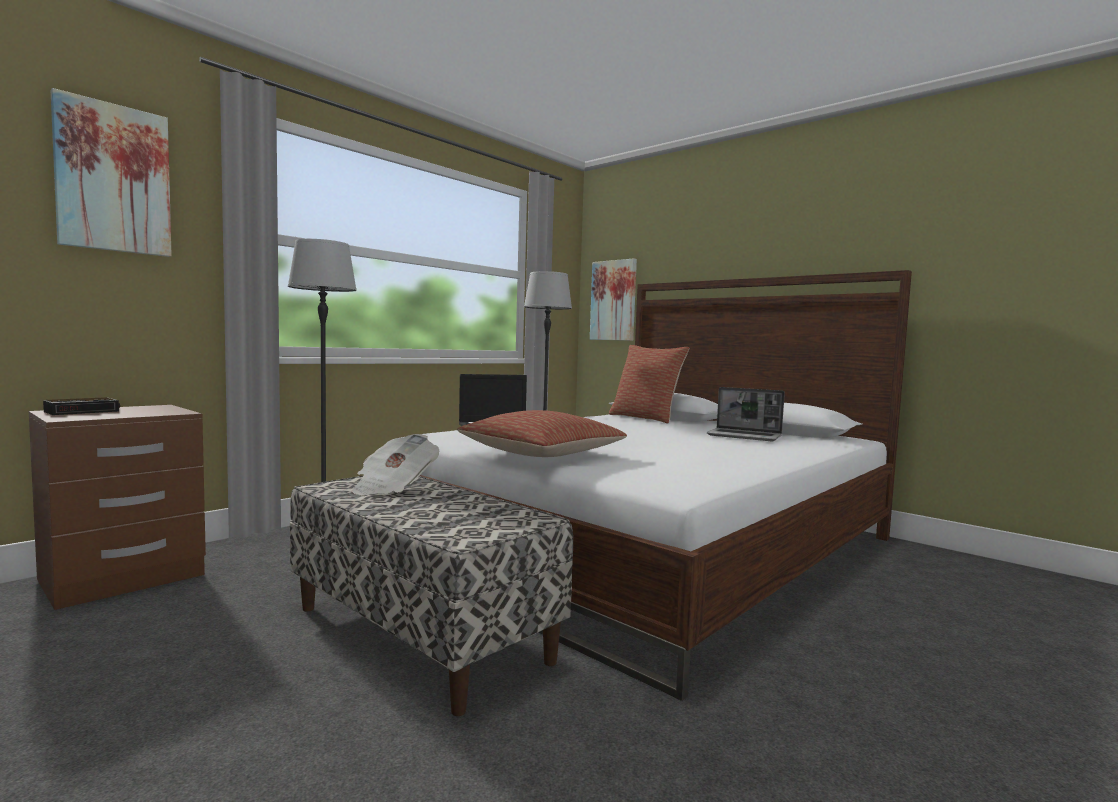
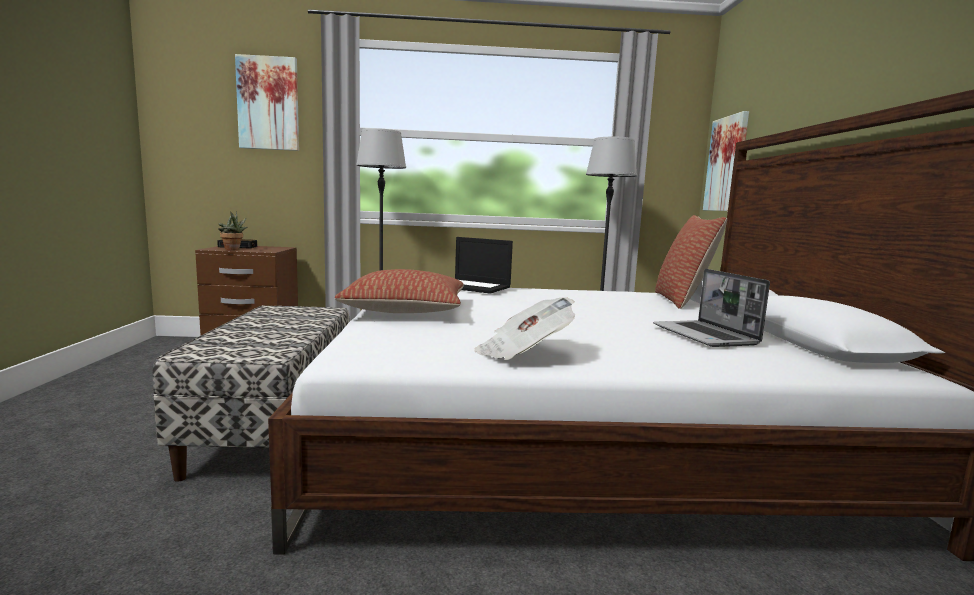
camera: 45 degrees right, 5 degrees up
(111, 415) = (233, 249): none -> potted plant
(393, 487) = (298, 316): newspaper -> newspaper (523, 353)

